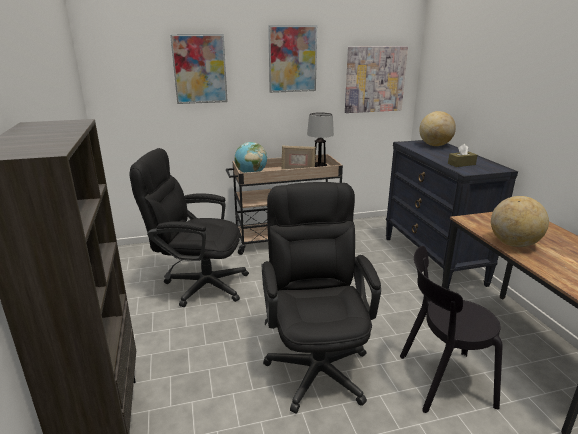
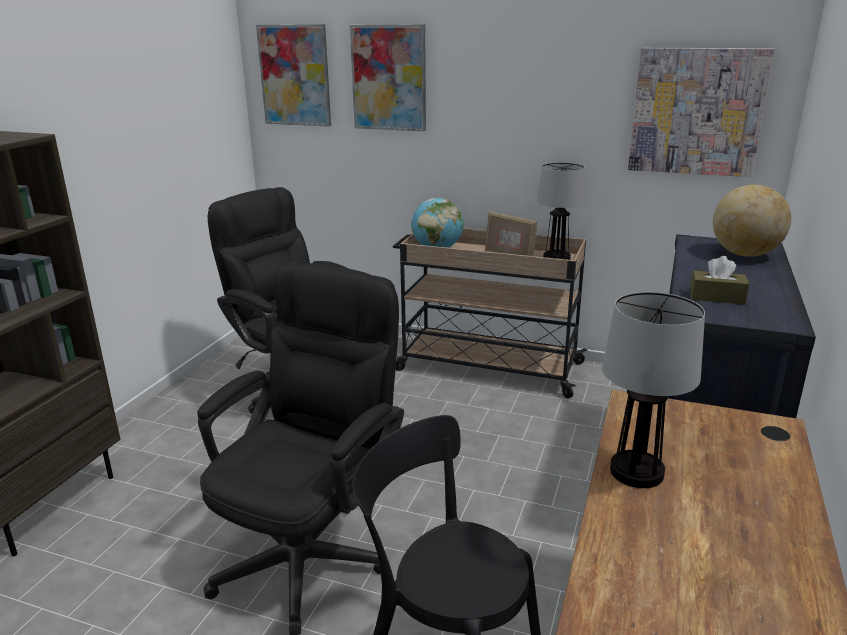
camera: 35 degrees right, 0 degrees up
(292, 59) = (535, 67): picture -> picture (295, 75)
(513, 244) = (637, 472): globe -> table lamp

